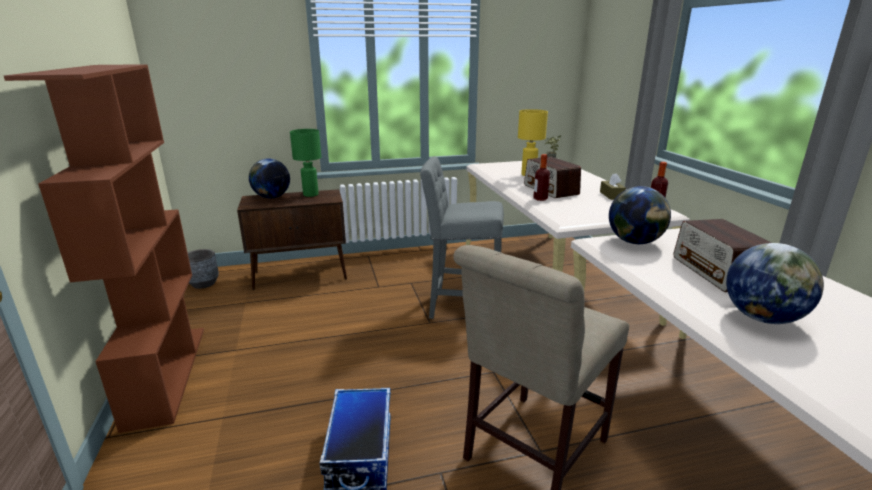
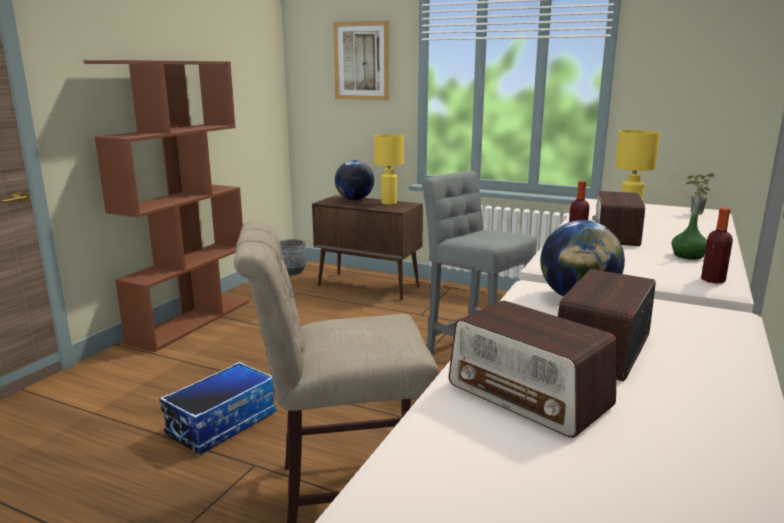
camera: 40 degrees right, 5 degrees down
(245, 56) = (361, 61): none -> picture
(311, 194) = (389, 203): green table lamp -> yellow table lamp
(611, 195) = (688, 256): brown tissue box -> green bottle
(762, 318) = (529, 396): globe -> radio

